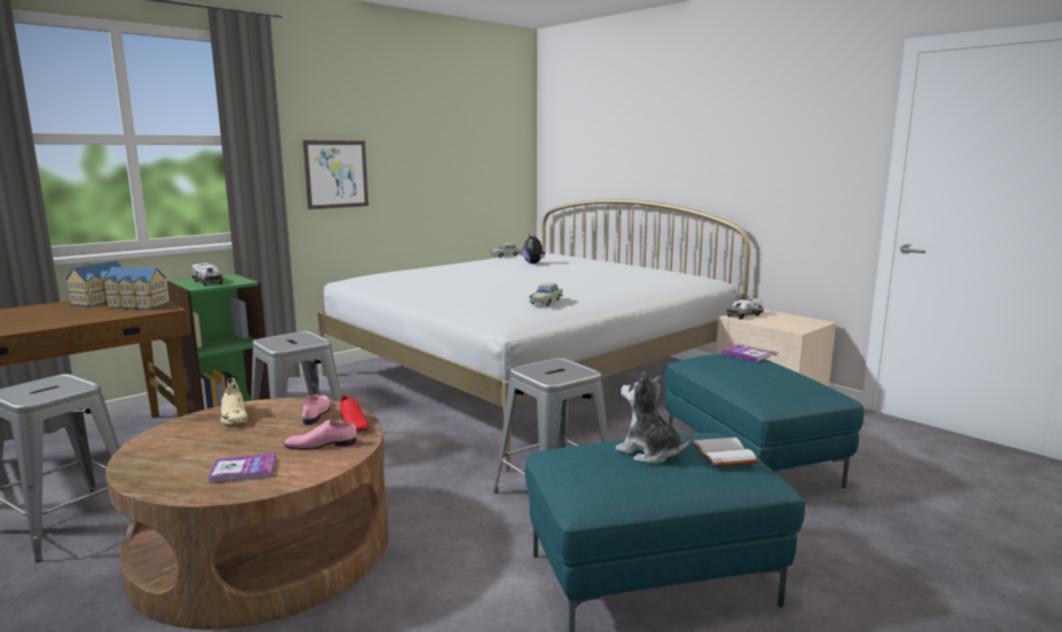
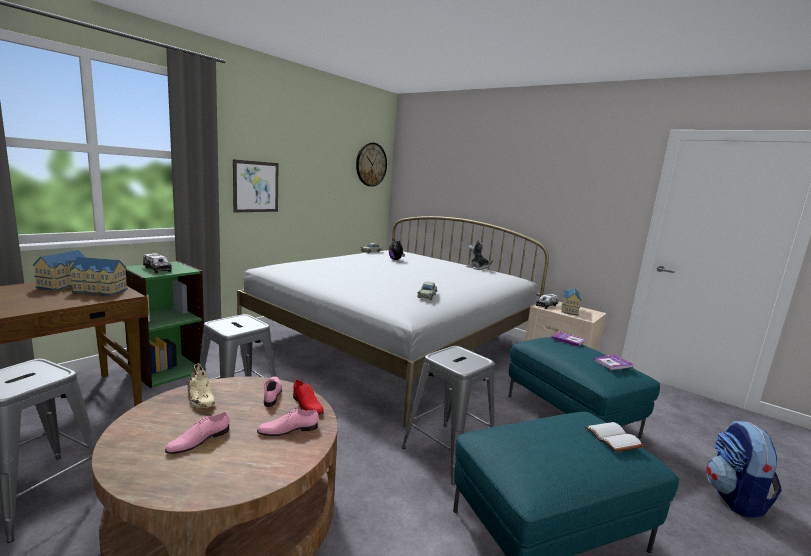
camera: 10 degrees left, 0 degrees up
(219, 452) = (198, 440): none -> pink shoe
(243, 470) = (227, 462): book -> book (613, 363)
(503, 133) = (371, 164): none -> wall clock
(649, 453) = (559, 437): plush toy -> plush toy (477, 268)
(776, 320) = (569, 310): none -> toy house
(950, 557) = (734, 498): none -> backpack

